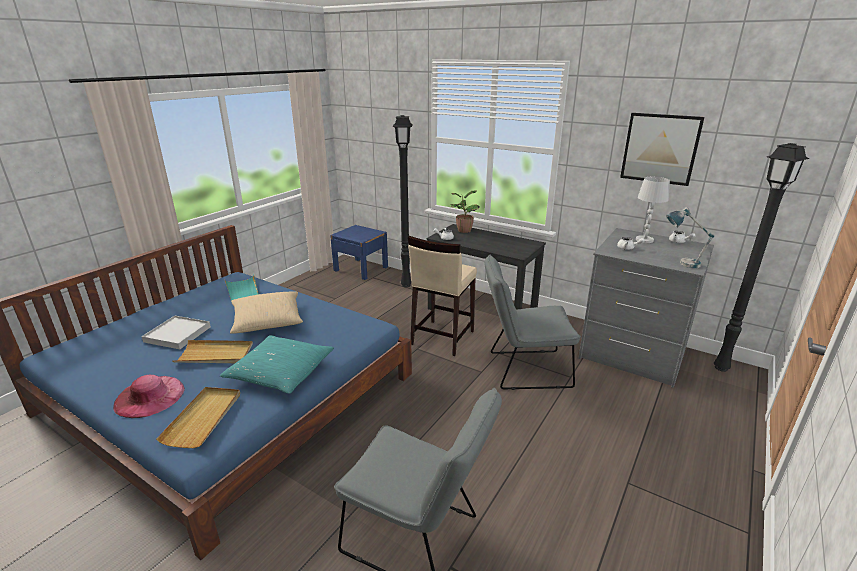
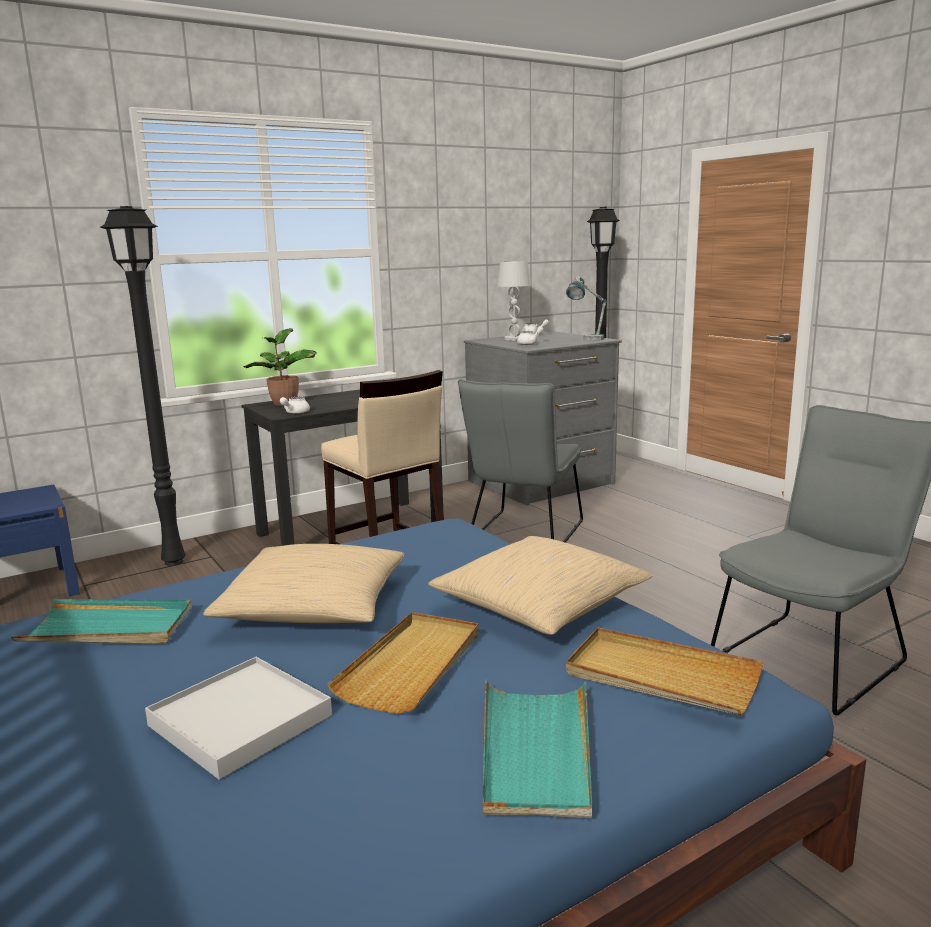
camera: 65 degrees left, 10 degrees down
(149, 396) = (536, 751): pink hat -> turquoise tray
(281, 373) = (539, 604): turquoise pillow -> beige pillow
(660, 148) = (488, 231): picture -> none

